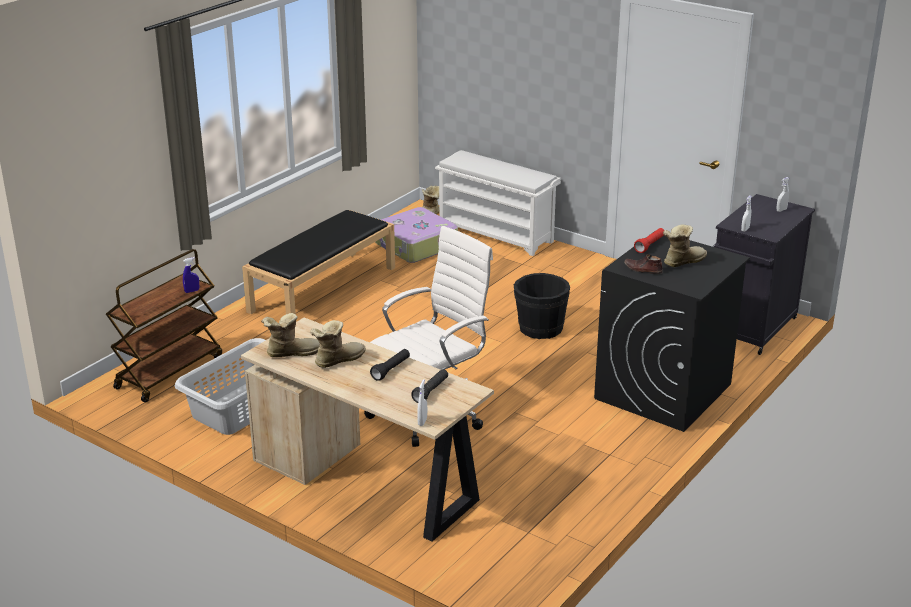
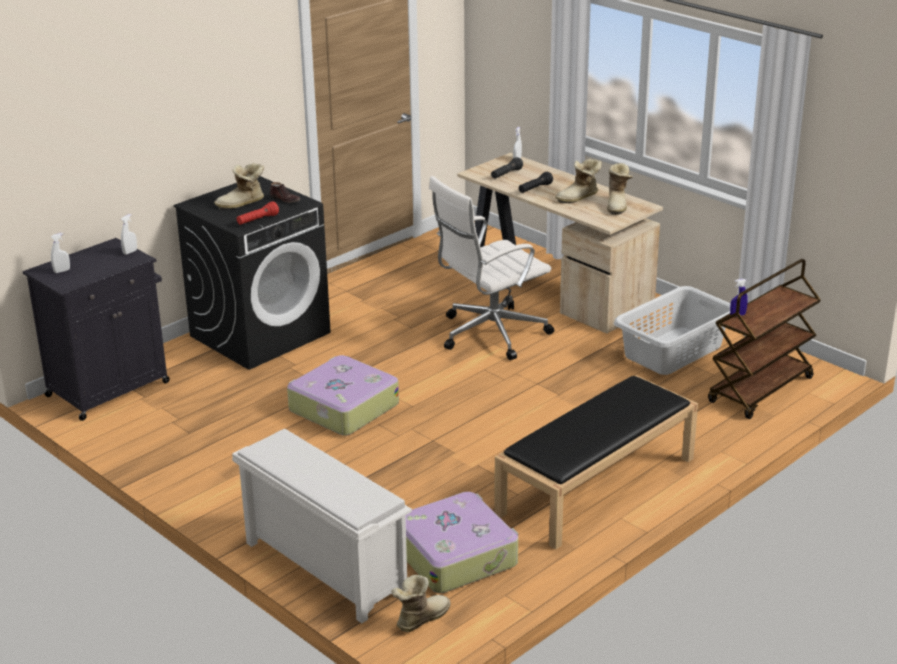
camera: 170 degrees left, 0 degrees up
(292, 352) = (618, 205): boot -> boot turned 75 degrees counterclockwise
(540, 328) = (342, 408): black bucket -> suitcase

